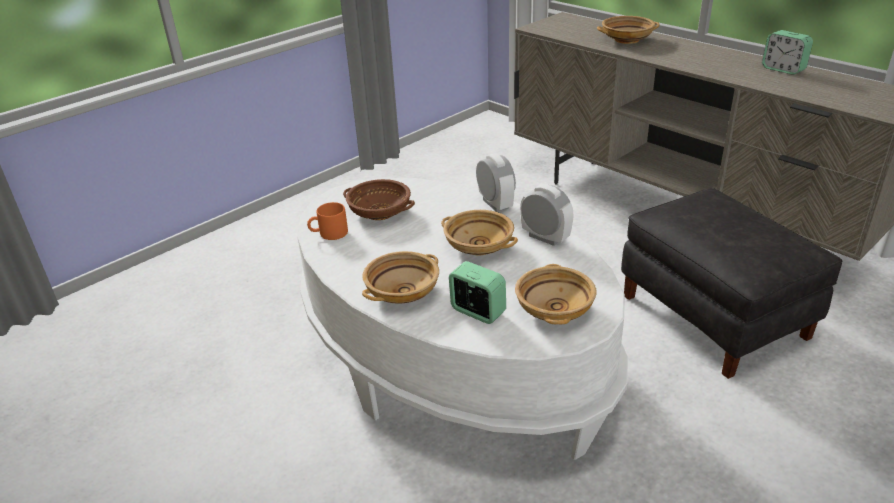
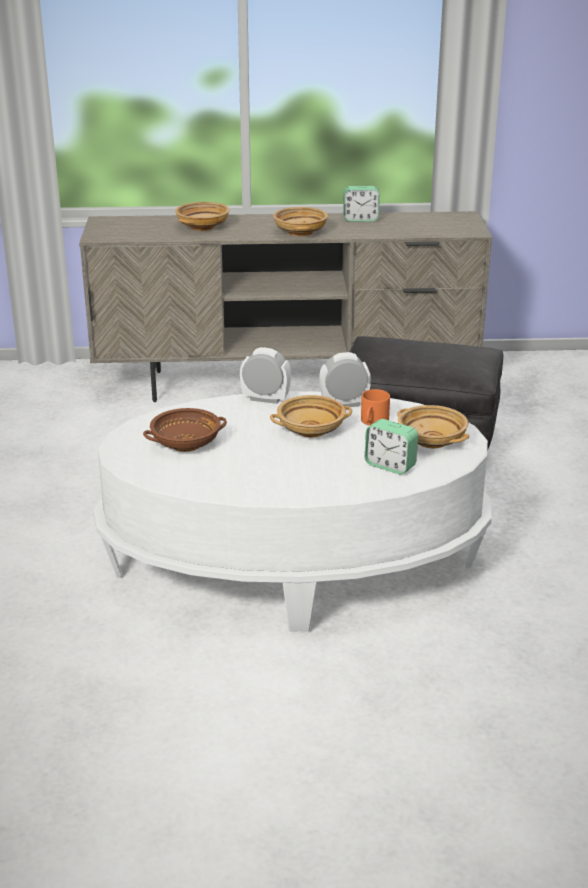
camera: 50 degrees left, 5 degrees down
(329, 234) = (177, 476): orange mug -> orange mug (373, 422)
(402, 291) = (318, 480): beige bowl -> beige bowl (300, 232)
(477, 312) = (390, 465): alarm clock -> alarm clock turned 135 degrees counterclockwise

